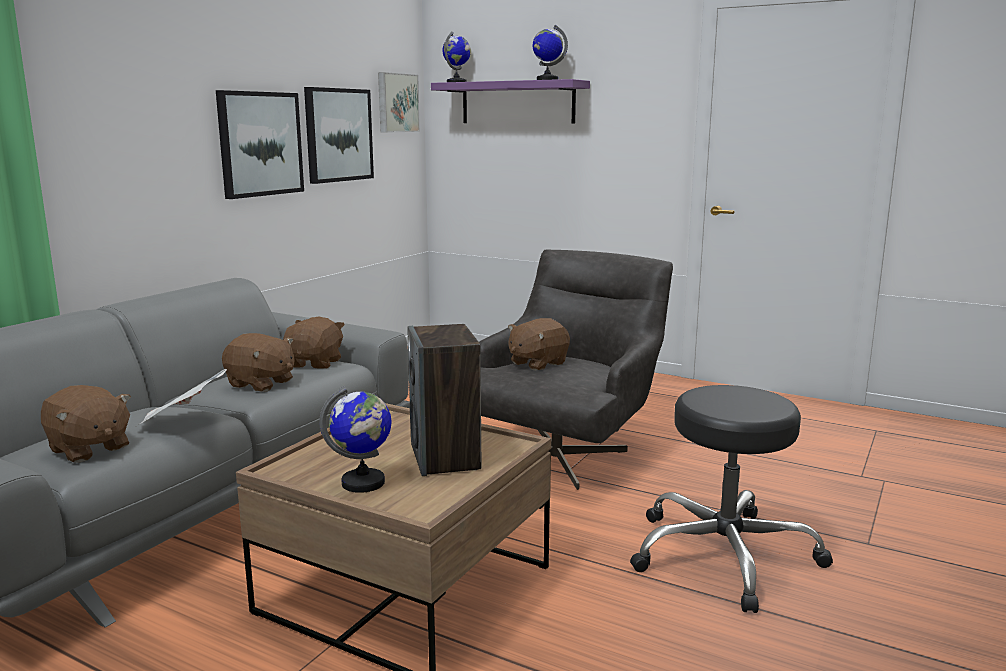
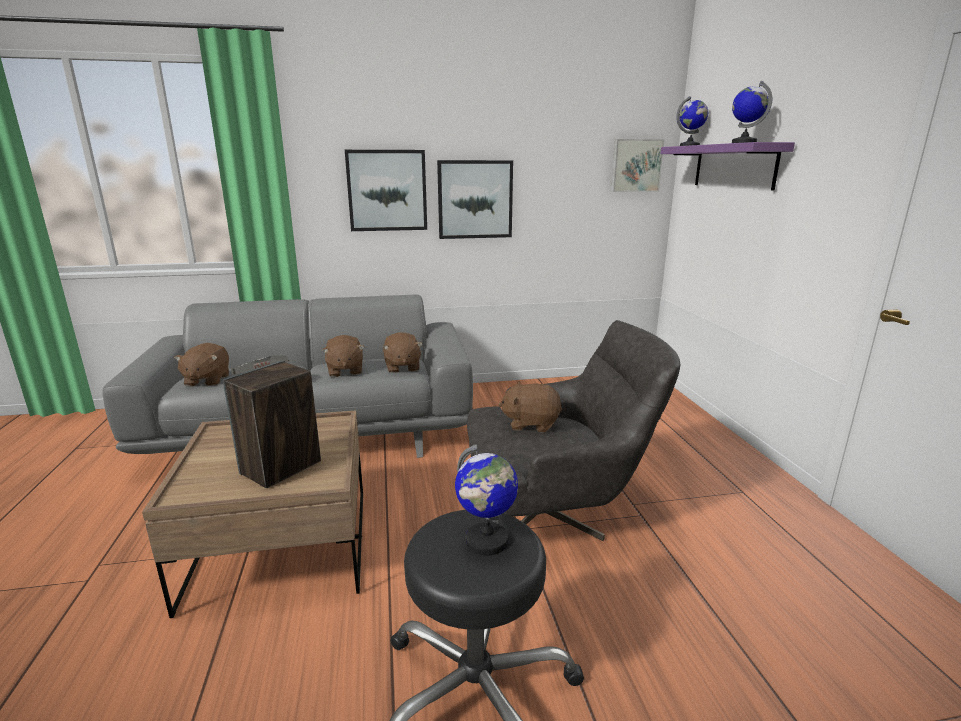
camera: 50 degrees right, 5 degrees up
(315, 363) = (402, 367): brown plush toy -> brown plush toy turned 105 degrees clockwise
(338, 135) = (558, 193): picture -> picture (387, 190)
(363, 483) = (215, 461): globe -> globe (487, 541)

